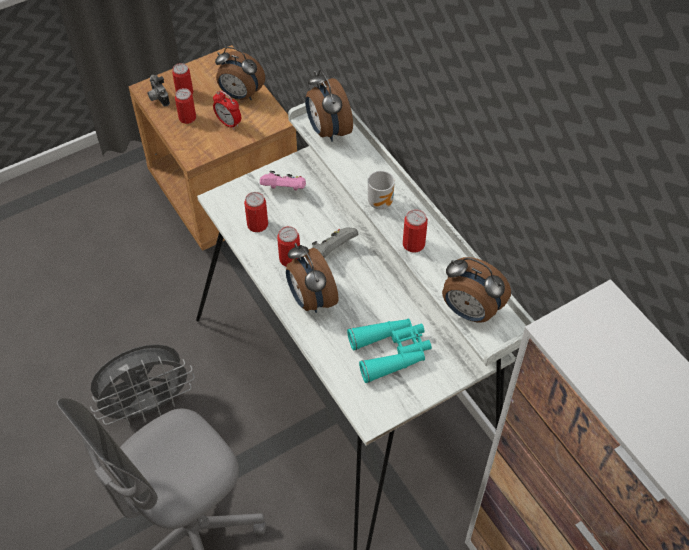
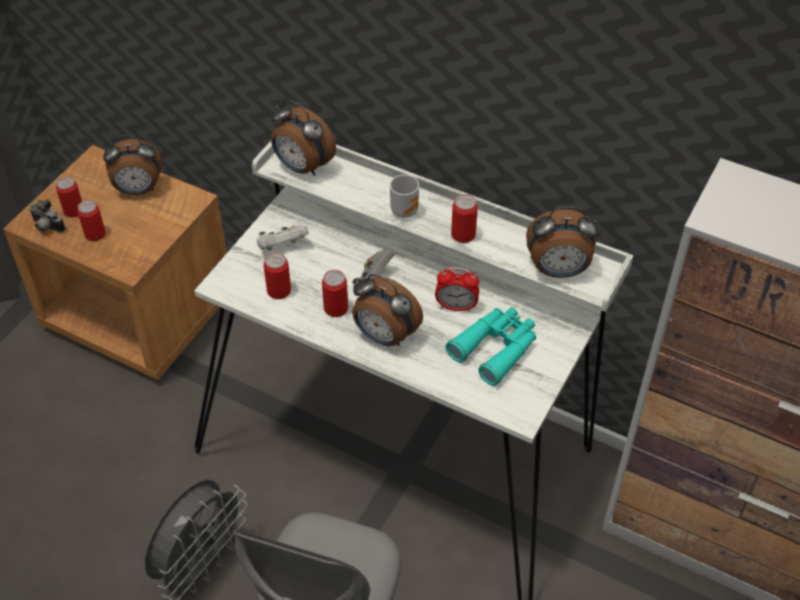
camera: 30 degrees left, 5 degrees down
(228, 123) = (145, 222): alarm clock -> alarm clock (456, 307)
(284, 190) = (282, 247): pink game controller -> white game controller

